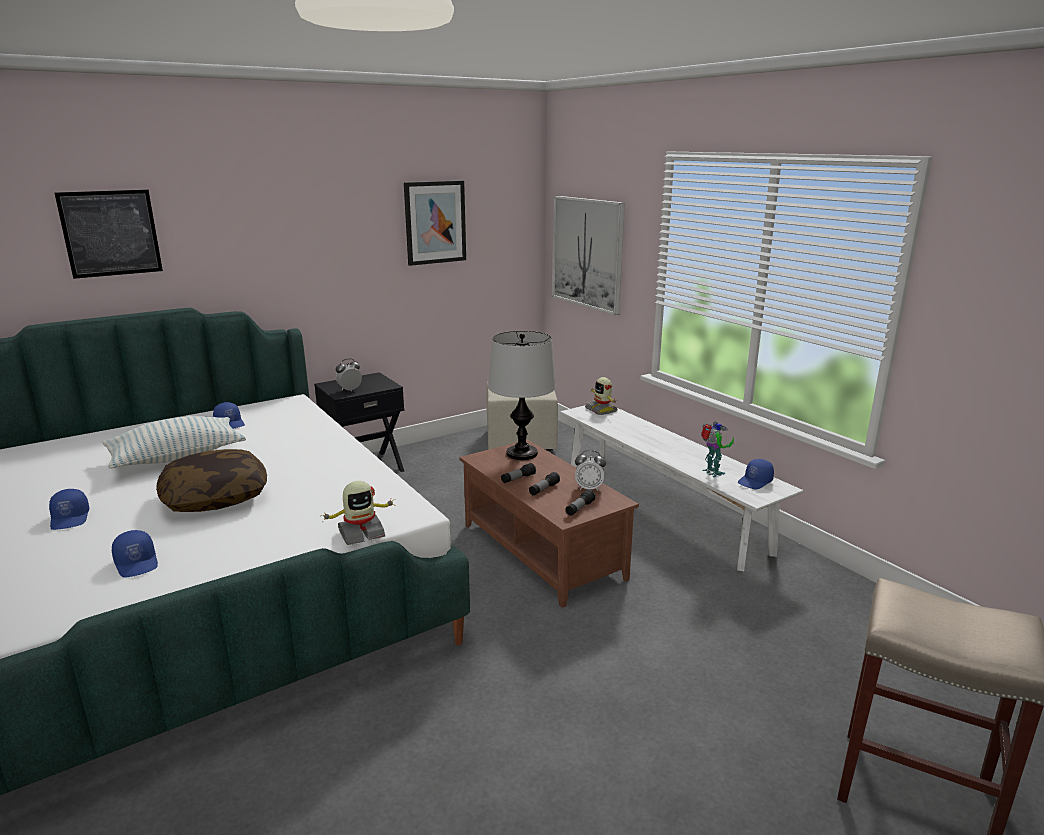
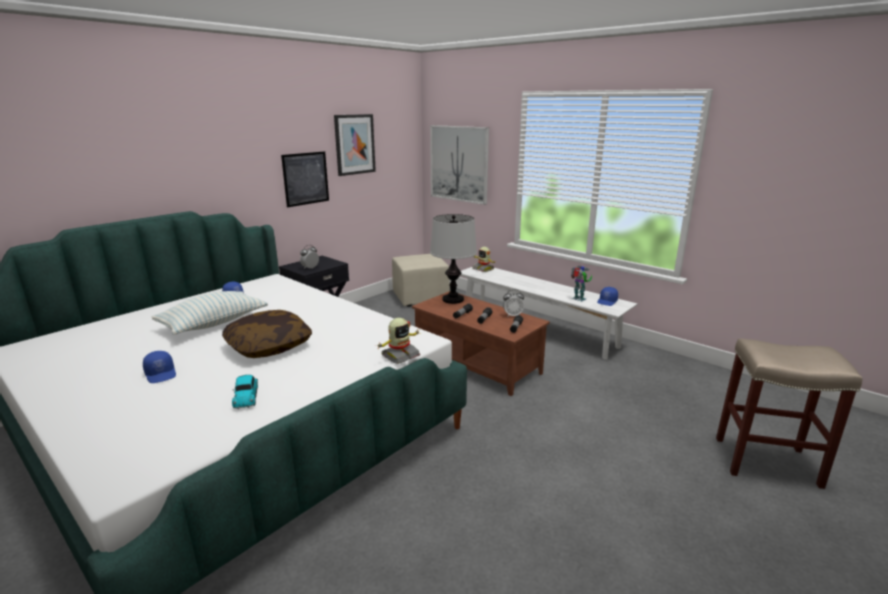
camera: 15 degrees left, 0 degrees up
(111, 233) = (126, 153): picture -> picture (305, 178)
(137, 563) = (246, 396): blue cap -> toy car

